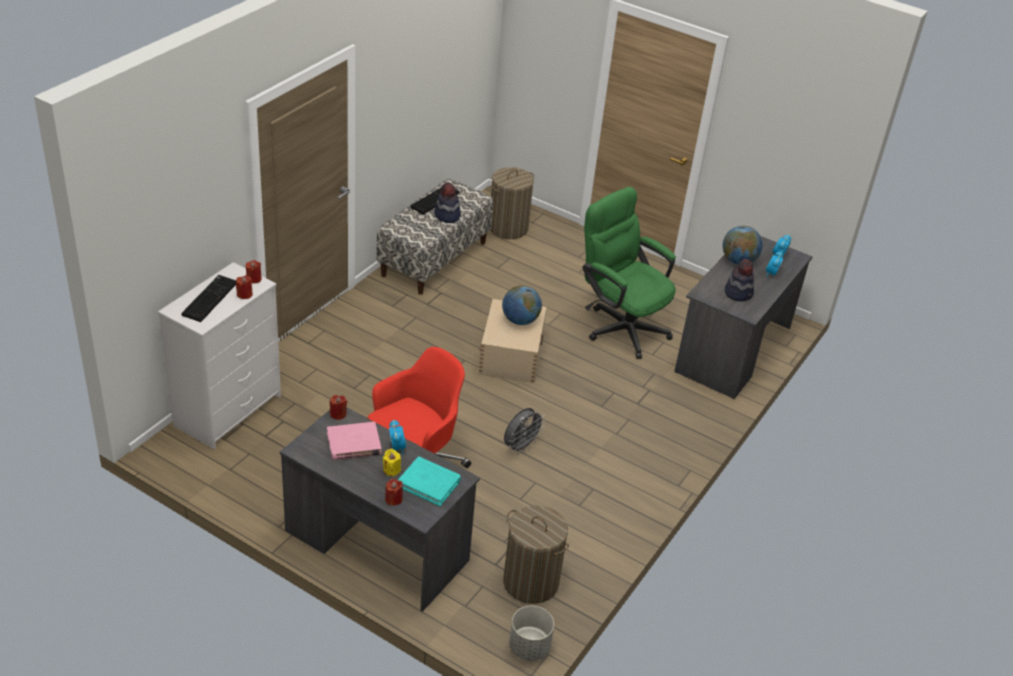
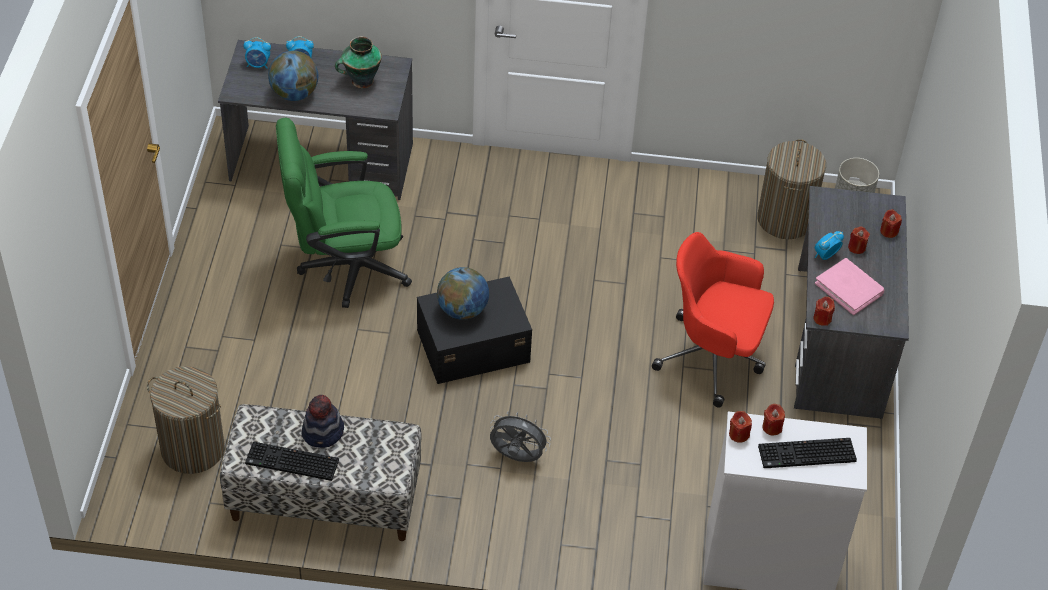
camera: 115 degrees left, 10 degrees up
(391, 470) = (856, 247): yellow candle -> red candle
(429, 483) = (848, 216): turquoise book -> none
(511, 354) = (472, 346): beige storage box -> black storage box
(520, 447) = (618, 285): grey fan -> grey fan (516, 458)
(620, 326) = (344, 267): green office chair -> green office chair turned 60 degrees clockwise
(738, 293) = (361, 81): hat -> vase

